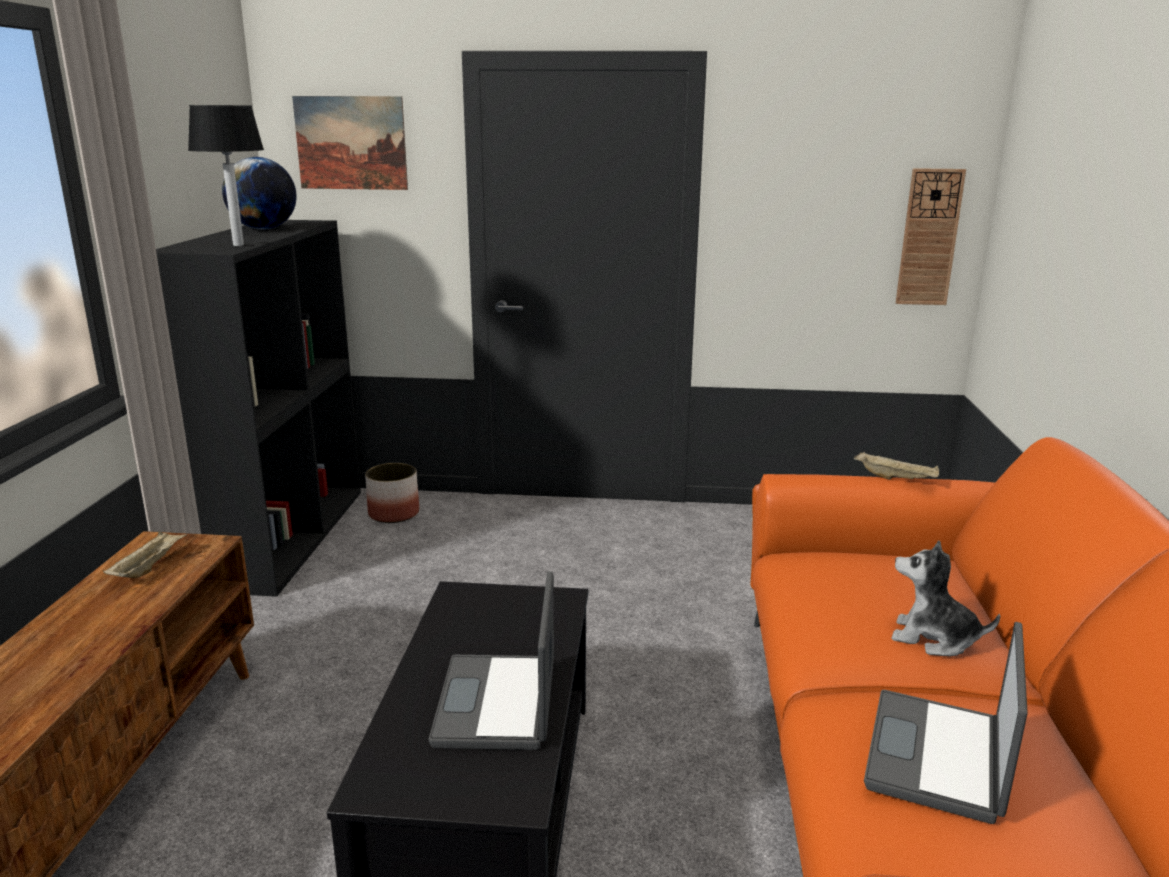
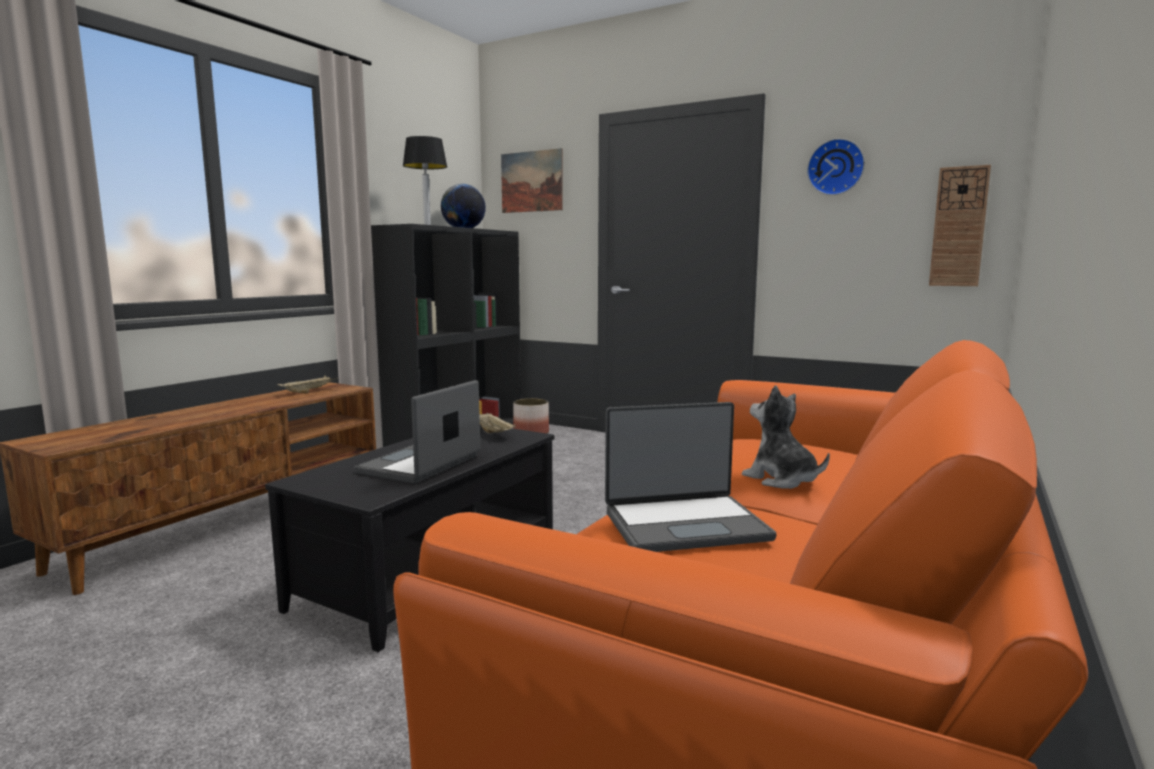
camera: 25 degrees right, 10 degrees down
(796, 158) = (836, 167): none -> wall clock
(896, 478) = (838, 387): beige tray -> beige tray (494, 433)
(939, 757) = (684, 524): laptop -> laptop turned 150 degrees counterclockwise

